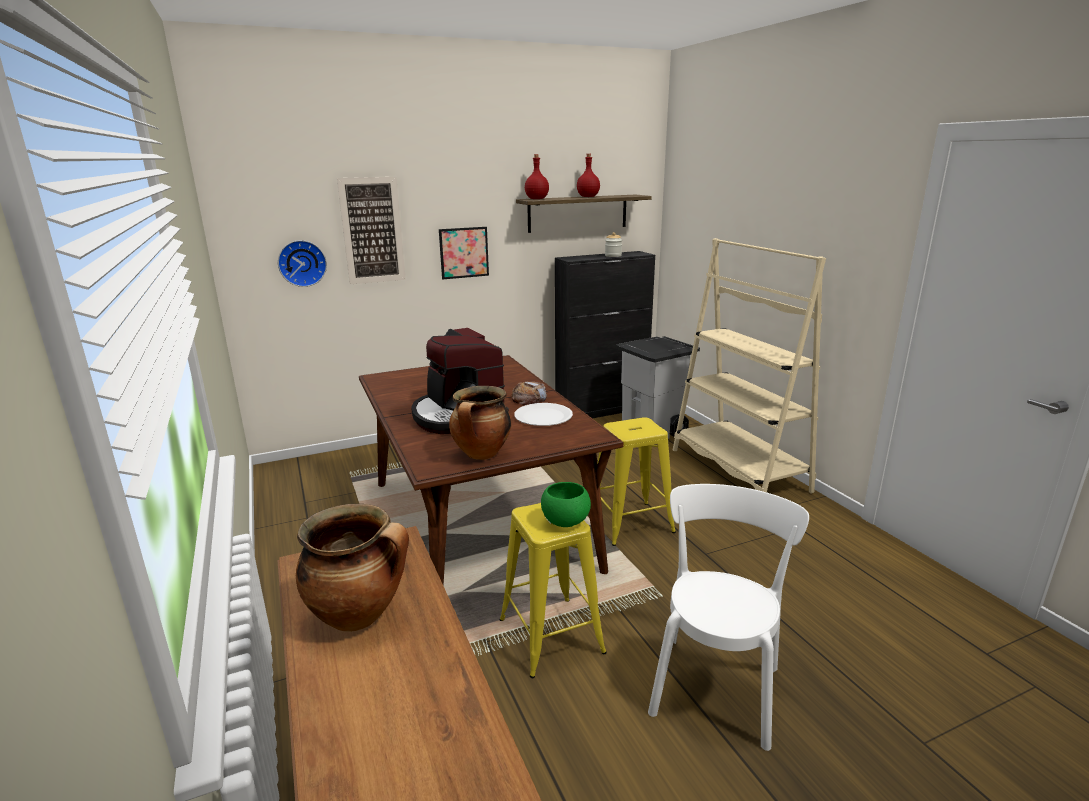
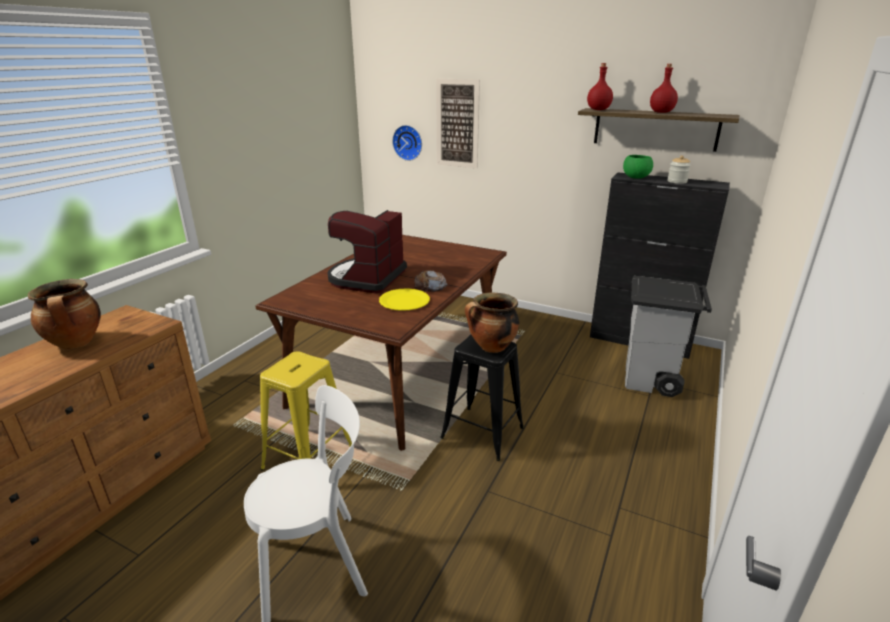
camera: 50 degrees right, 5 degrees up
(464, 252) = (528, 153): picture -> none
(482, 455) = (315, 306): cooking pot -> cooking pot (491, 348)
(543, 416) = (404, 301): white plate -> yellow plate
(565, 521) = (295, 374): green bowl -> green bowl (636, 177)
(630, 523) = (482, 433): yellow stool -> black stool
(738, 470) = (662, 456): beige bookcase -> none

